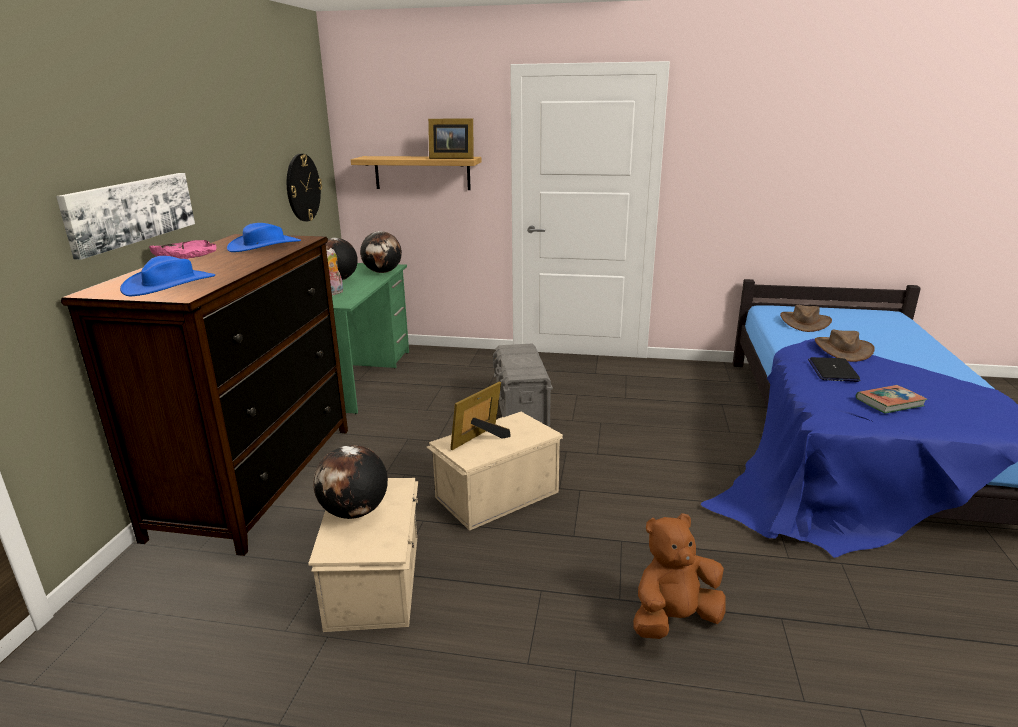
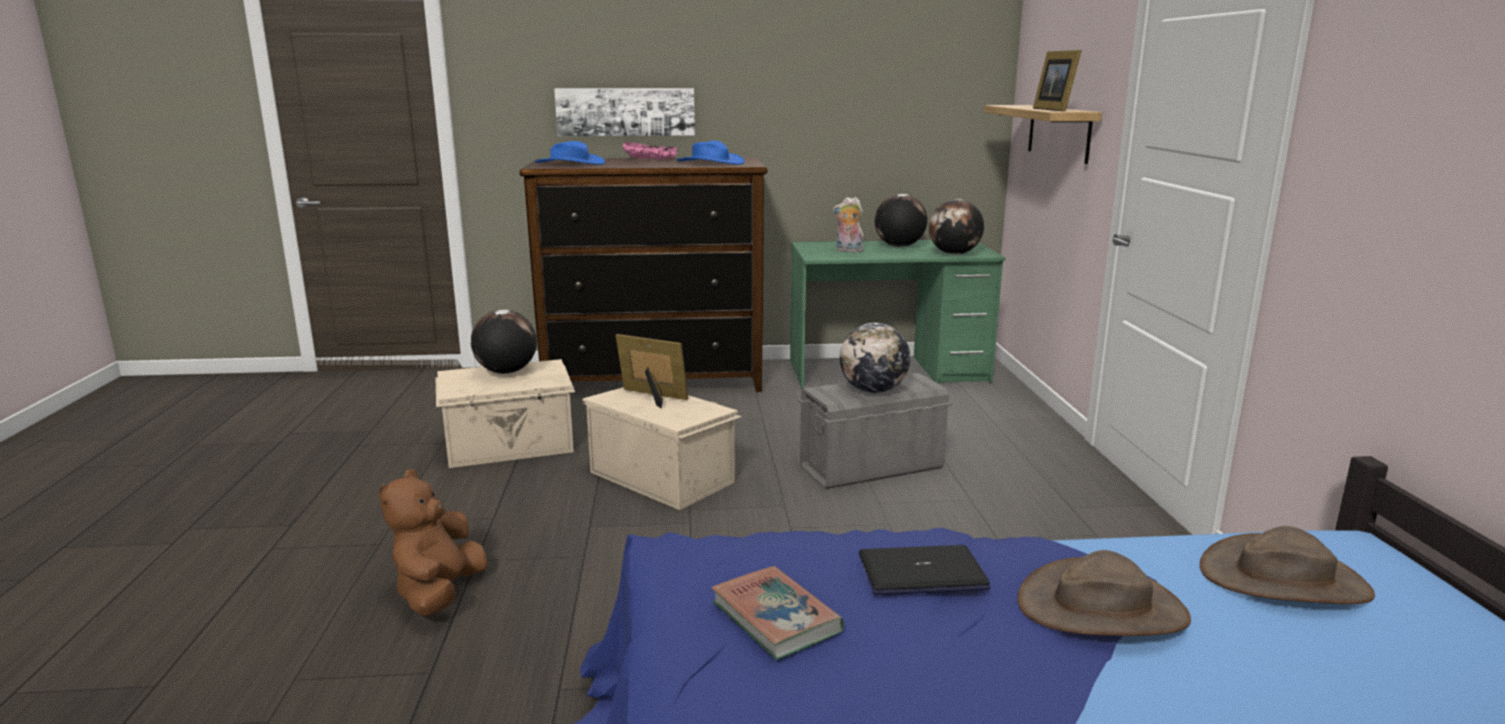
camera: 75 degrees right, 5 degrees down
(302, 187) = (916, 133): wall clock -> none
(527, 361) = (873, 391): none -> globe
(674, 619) = (440, 594): brown plush toy -> brown plush toy turned 135 degrees counterclockwise

